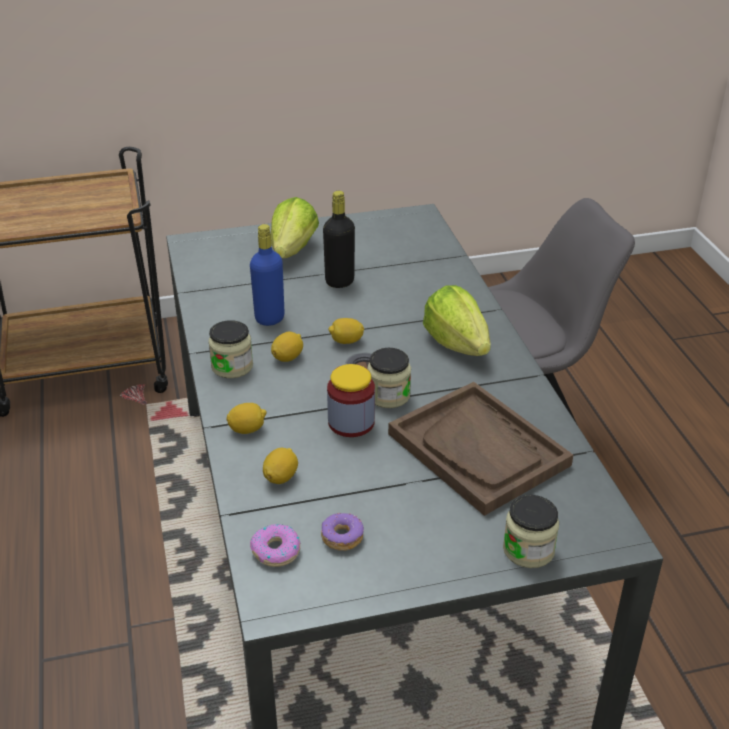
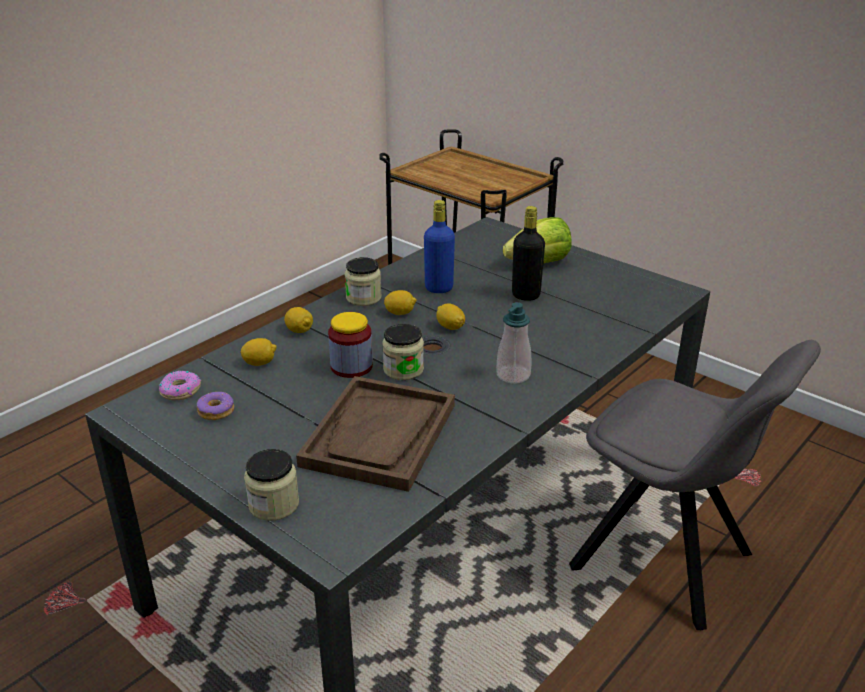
camera: 55 degrees right, 5 degrees down
(457, 344) = (513, 375): lettuce -> soap dispenser

